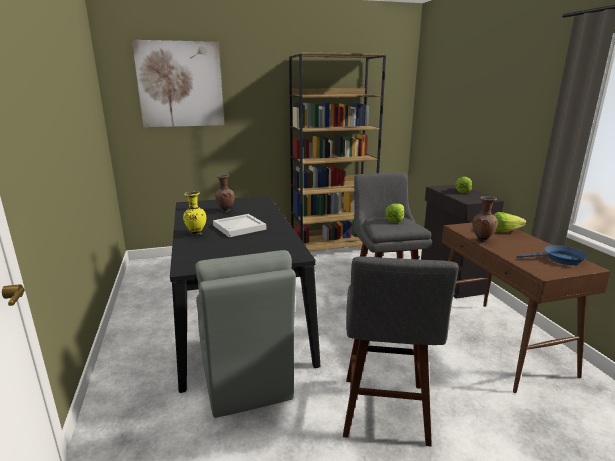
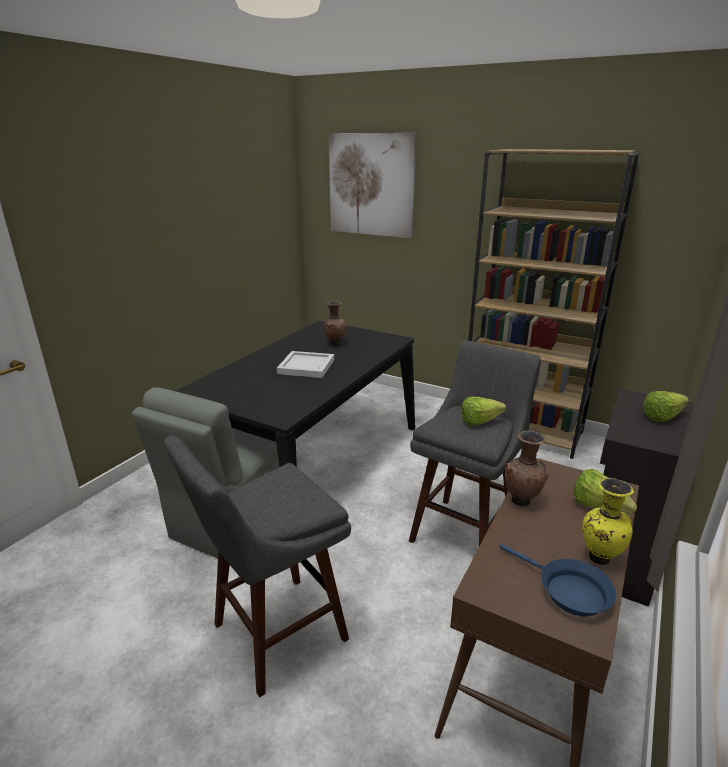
camera: 45 degrees right, 5 degrees up
(196, 234) = (262, 360): yellow vase -> yellow vase (599, 557)

